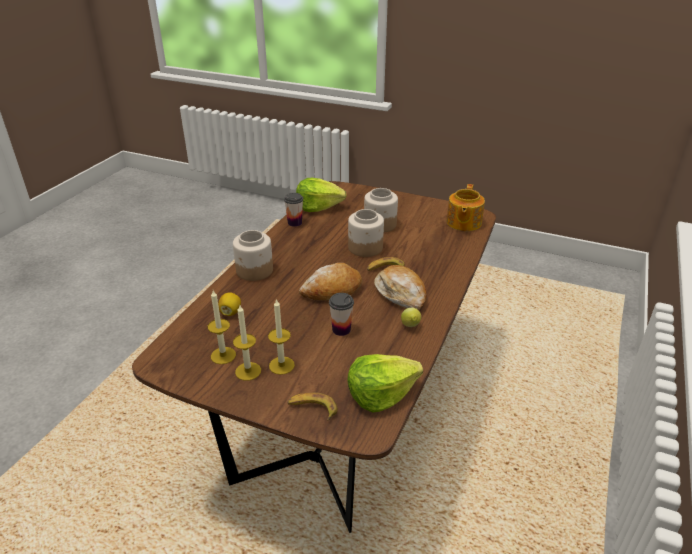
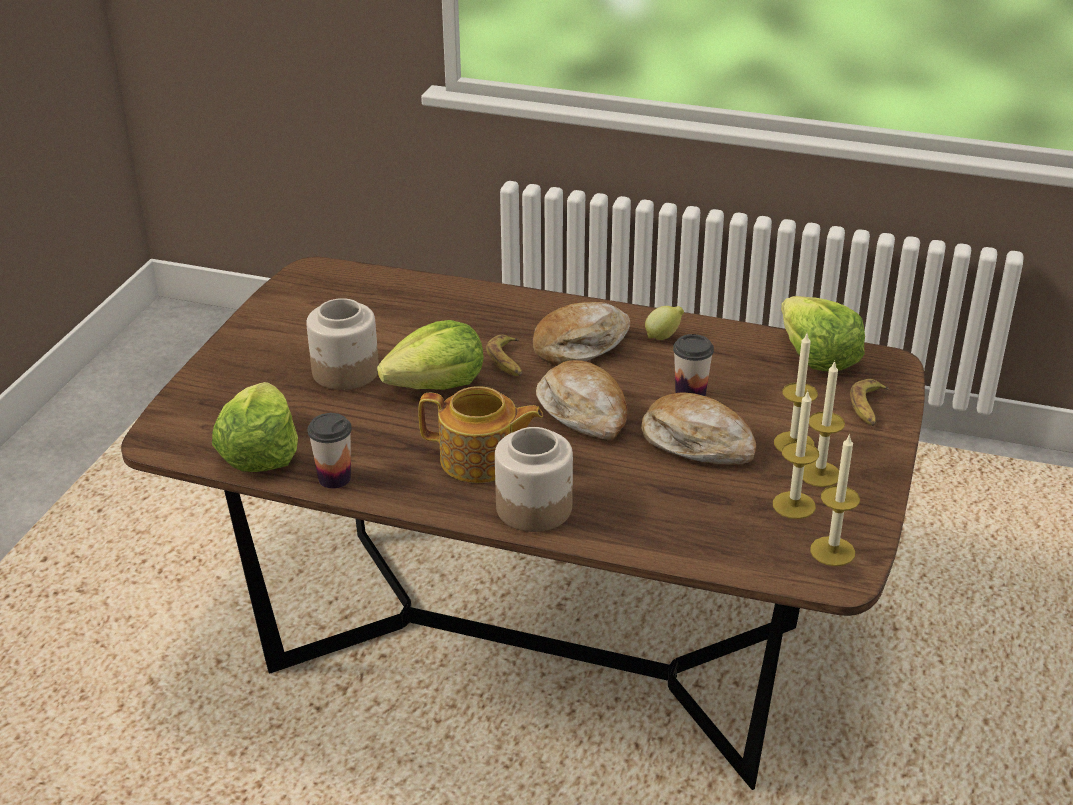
camera: 95 degrees left, 0 degrees up
(177, 363) = (832, 551): none -> candle
(230, 312) = (677, 517): lemon -> none
(293, 327) = (697, 443): none -> bread
(365, 248) = (437, 385): jar -> lettuce
(463, 223) = (341, 286): teapot -> teapot (481, 460)

